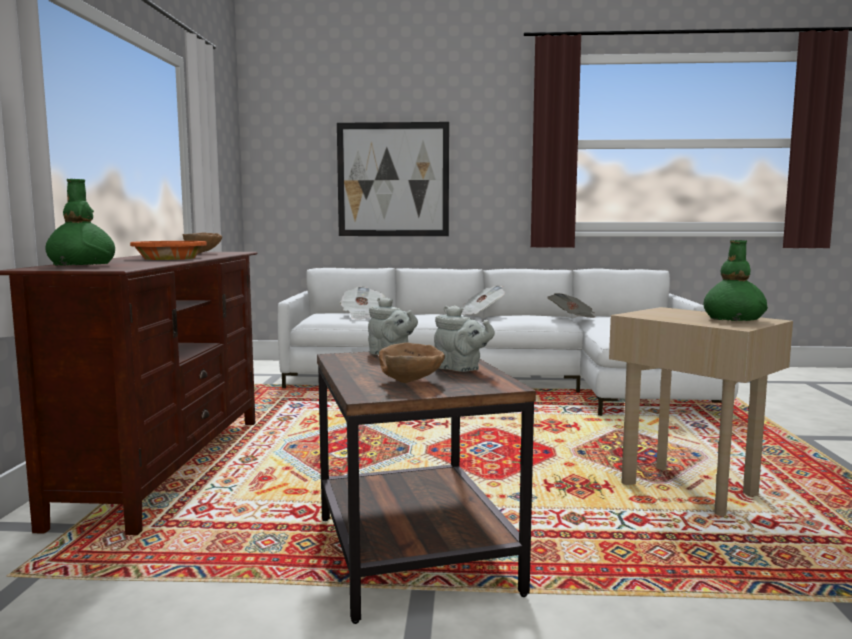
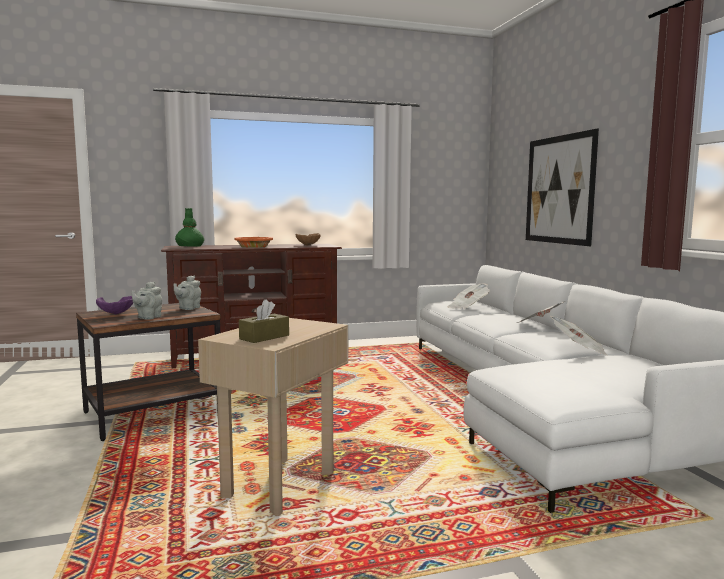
camera: 70 degrees right, 0 degrees up
(412, 382) = (115, 314): brown bowl -> purple bowl
(733, 320) = (264, 337): green vase -> brown tissue box

